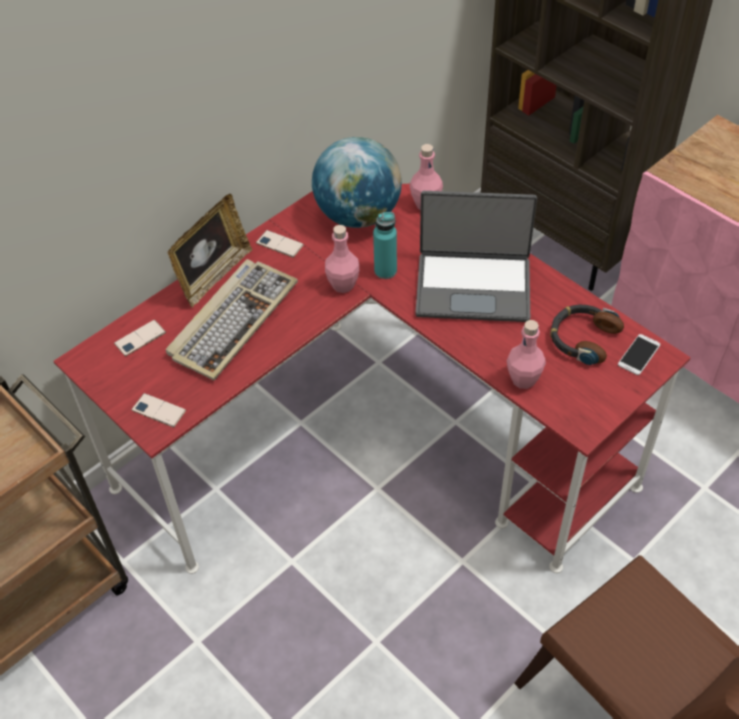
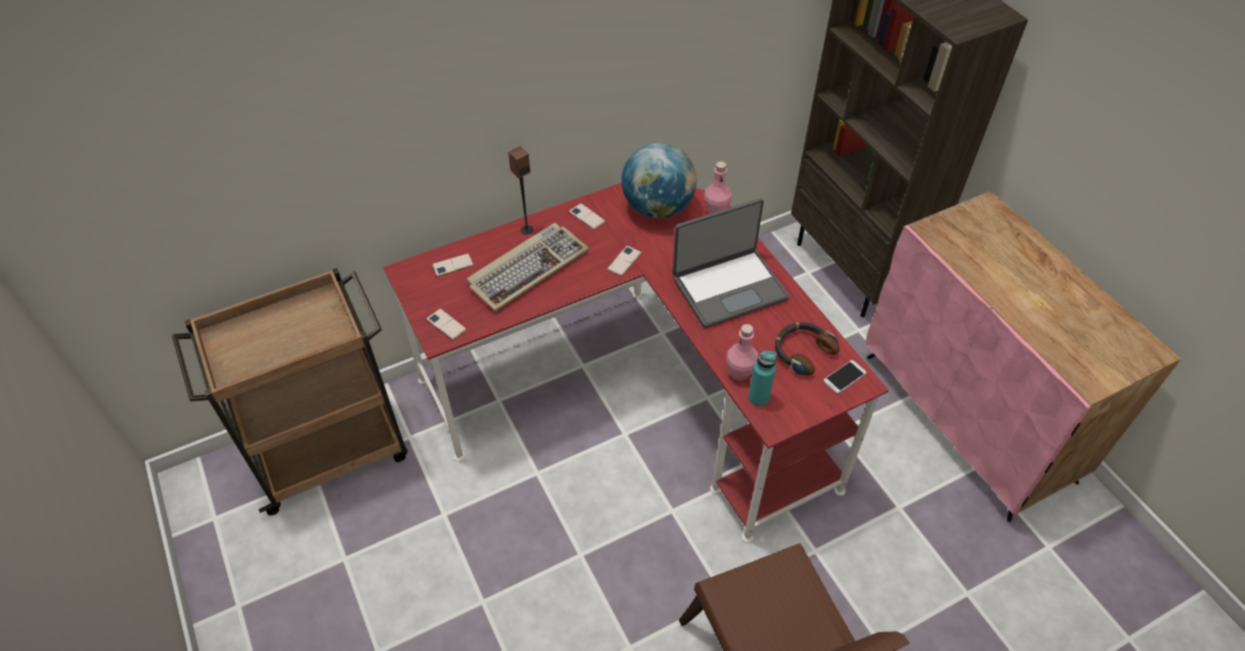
camera: 15 degrees right, 0 degrees up
(214, 275) = (526, 229): picture frame -> speaker
(343, 285) = (624, 261): pink bottle -> phone
(385, 271) = (662, 258): turquoise bottle -> turquoise bottle (758, 397)
(473, 286) = (728, 287): laptop -> laptop turned 45 degrees counterclockwise

